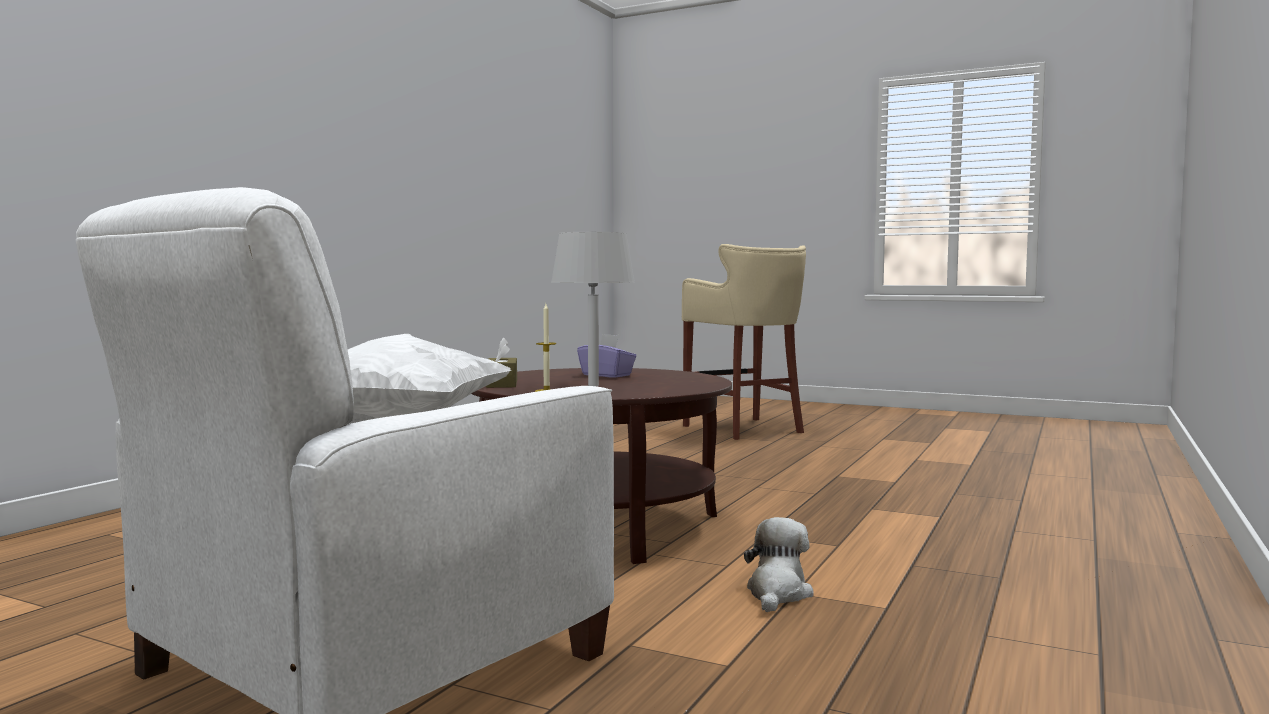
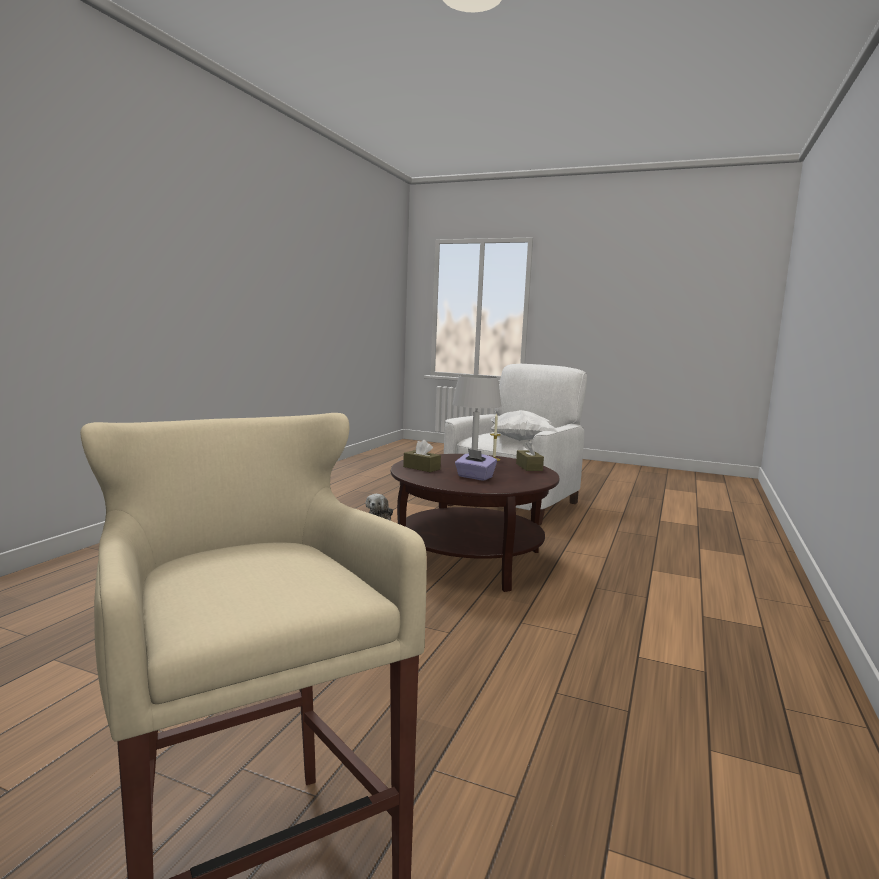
camera: 175 degrees right, 5 degrees up
(683, 381) = (421, 468): none -> brown tissue box

